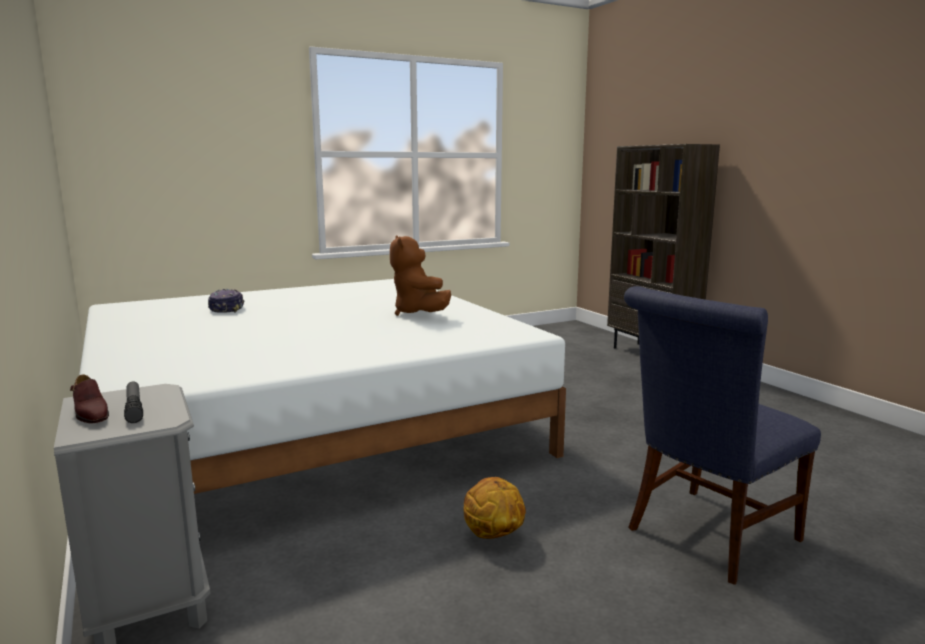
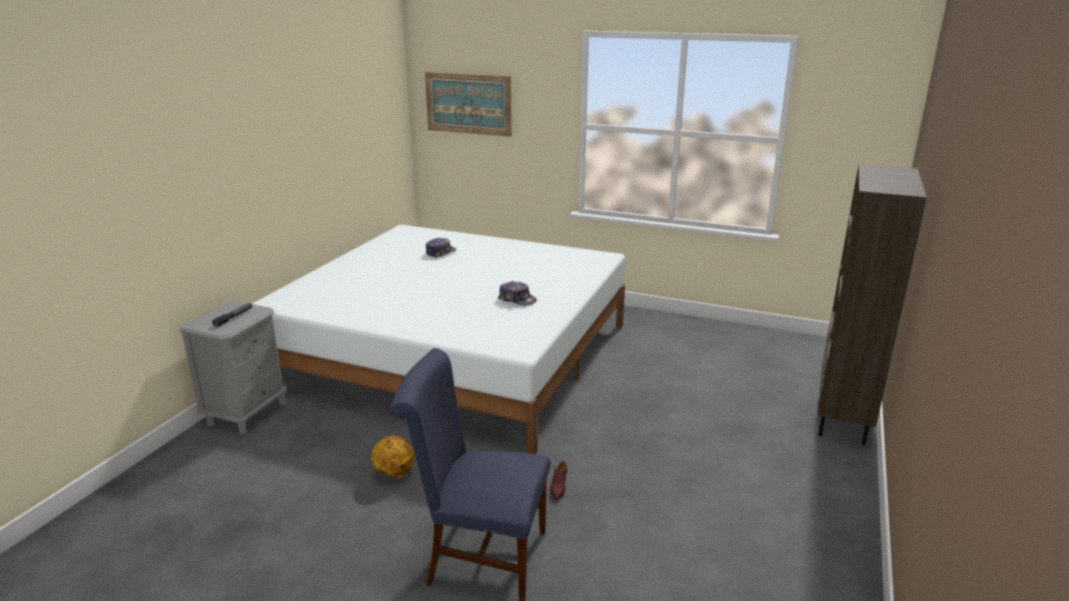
camera: 50 degrees right, 10 degrees up
(90, 413) = (219, 314): brown shoe -> brown shoe (558, 487)
(161, 133) = (468, 103): none -> picture
(419, 313) = (517, 299): brown plush toy -> cap

